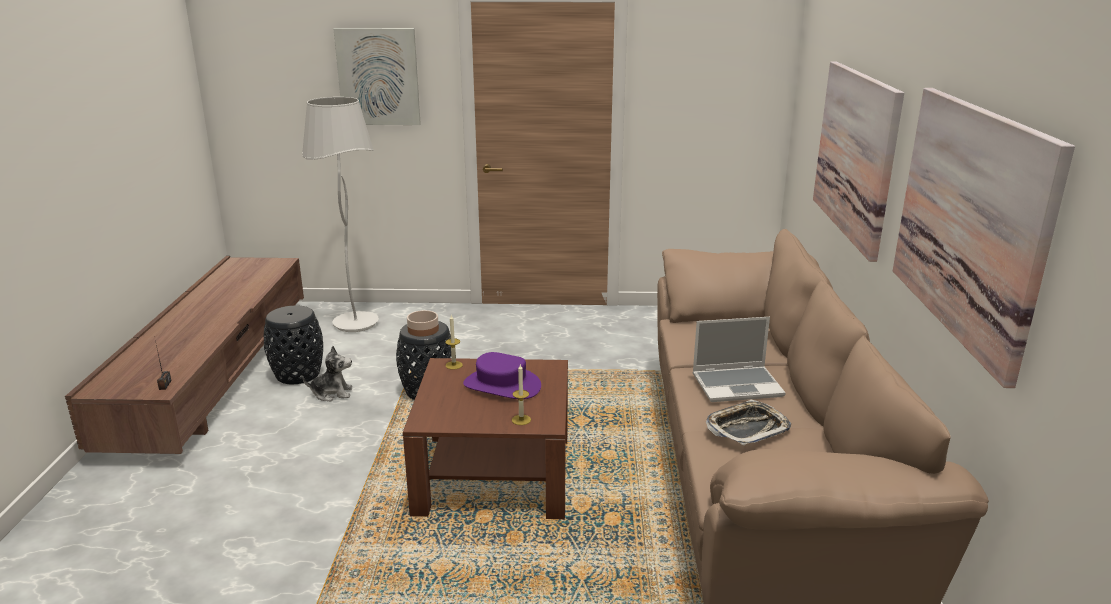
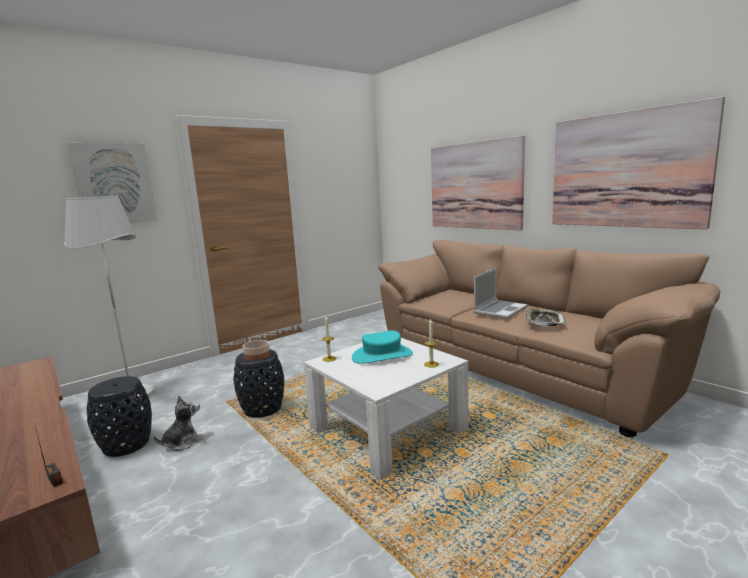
camera: 40 degrees left, 10 degrees down
(494, 473) = (387, 428): brown coffee table -> white coffee table
(501, 385) = (382, 356): purple hat -> turquoise hat

